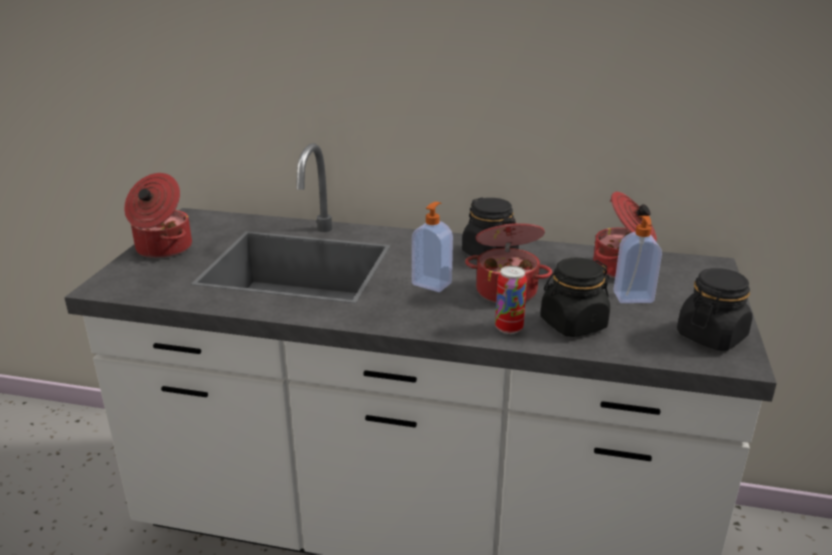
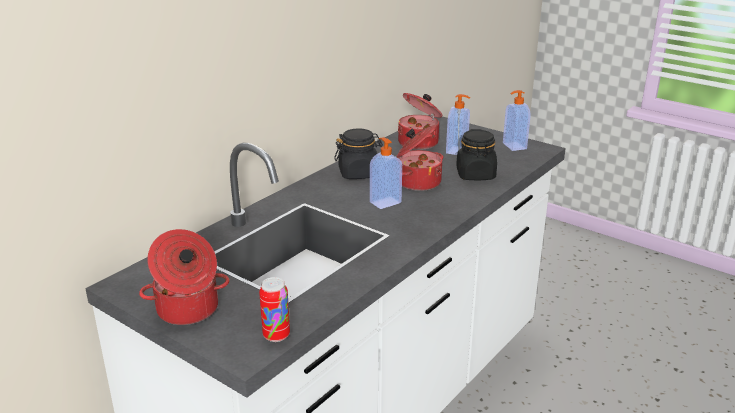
camera: 65 degrees left, 0 degrees up
(509, 328) = (467, 193): can -> can (276, 335)
(711, 336) = (513, 146): black jar -> soap dispenser

